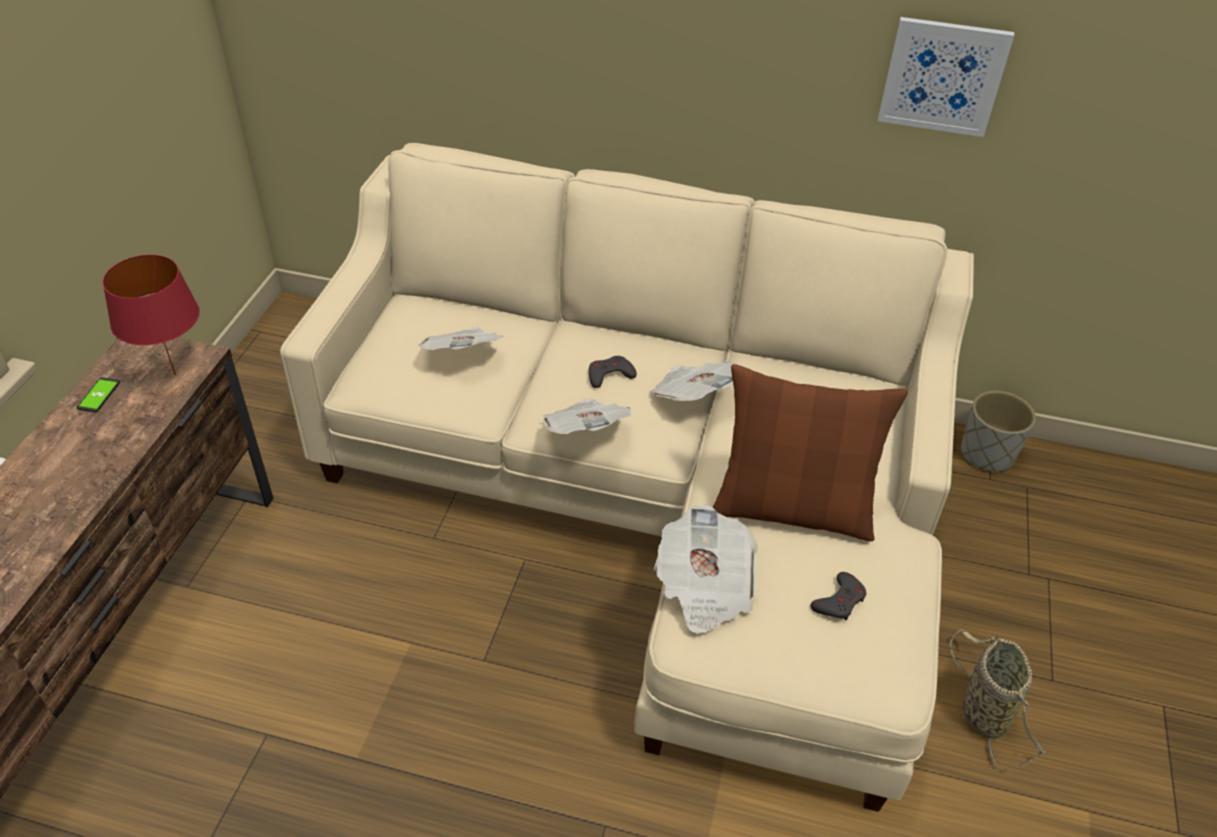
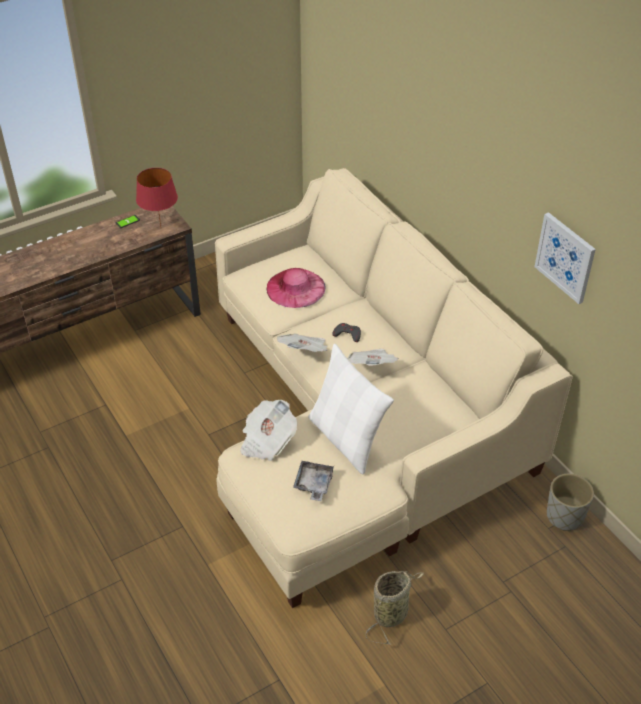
camera: 45 degrees right, 0 degrees up
(463, 356) = (295, 288): newspaper -> pink hat
(792, 509) = (346, 439): brown pillow -> white pillow
(839, 601) = (313, 484): grey game controller -> grey tray

